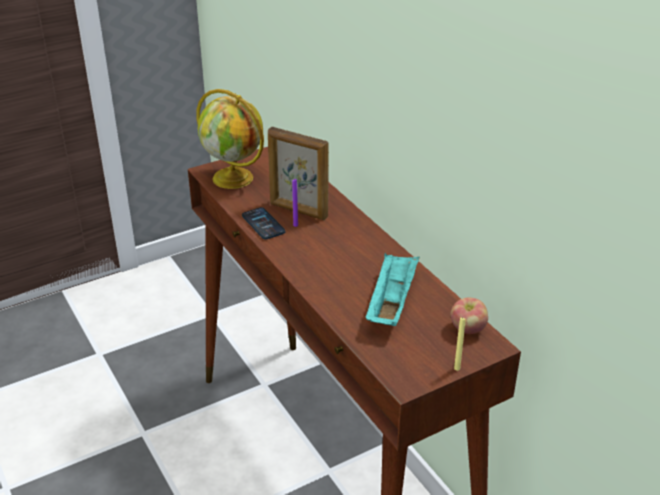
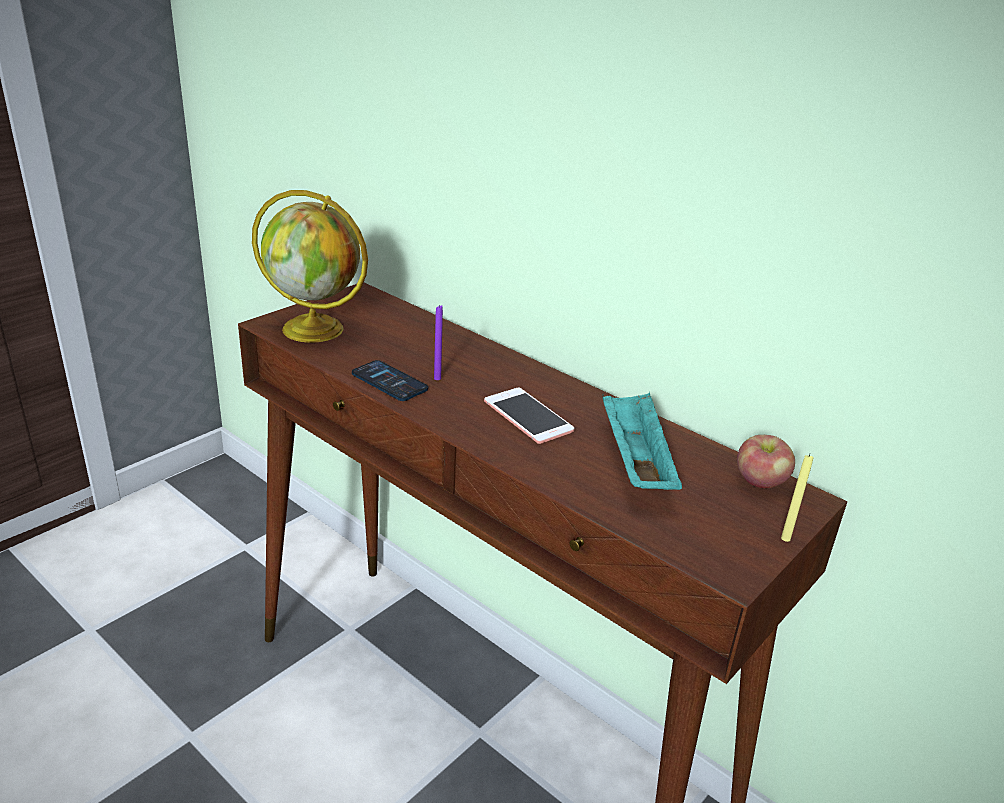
camera: 20 degrees left, 5 degrees down
(298, 211) = (431, 360): picture frame -> none
(340, 260) = (528, 416): none -> phone

